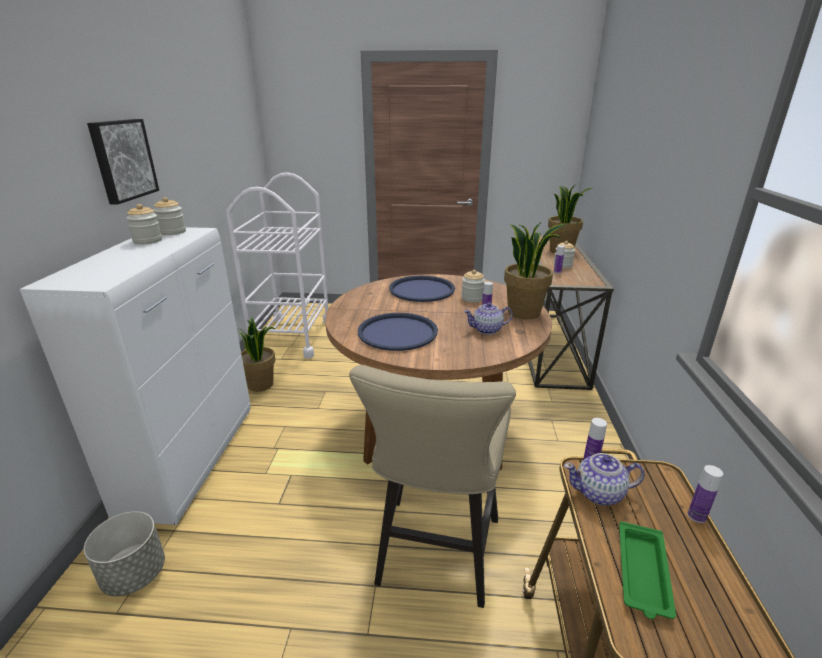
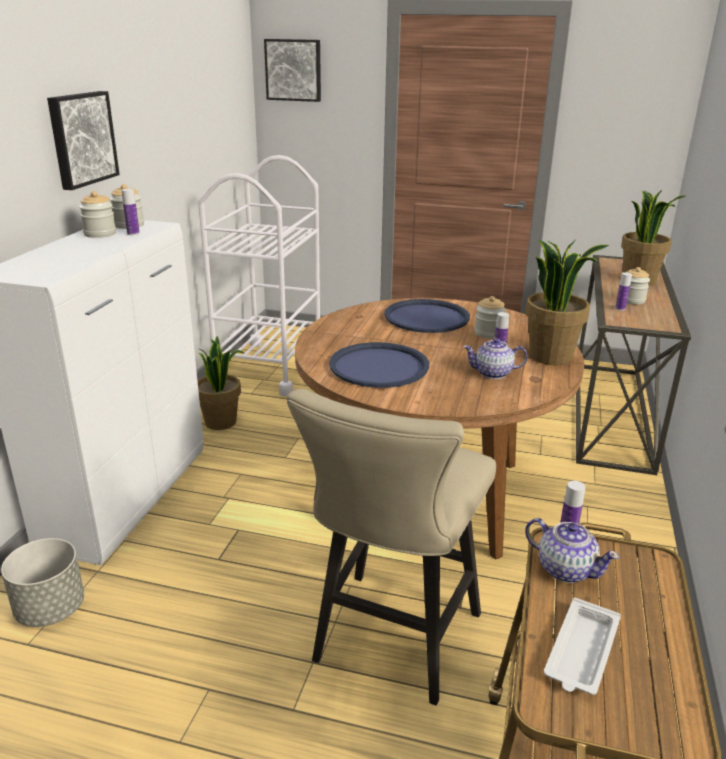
camera: 10 degrees right, 0 degrees up
(290, 107) = (293, 70): none -> picture
(599, 493) = (565, 569): teapot -> teapot turned 150 degrees counterclockwise
(643, 574) = (581, 653): green tray -> white tray
(696, 516) = (675, 607): bottle -> bottle (133, 233)

